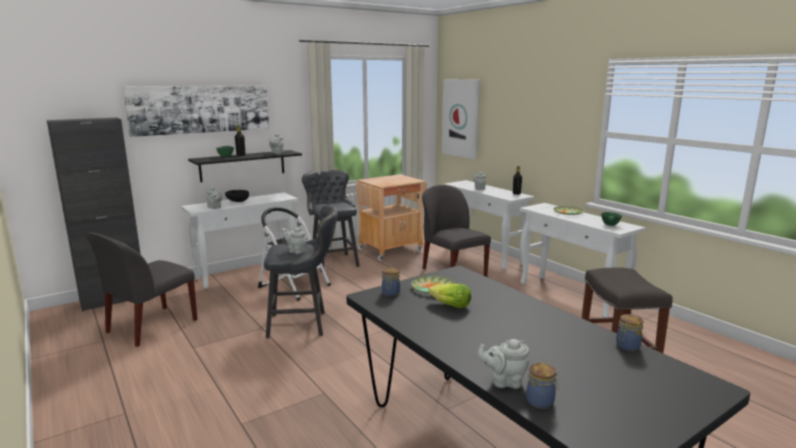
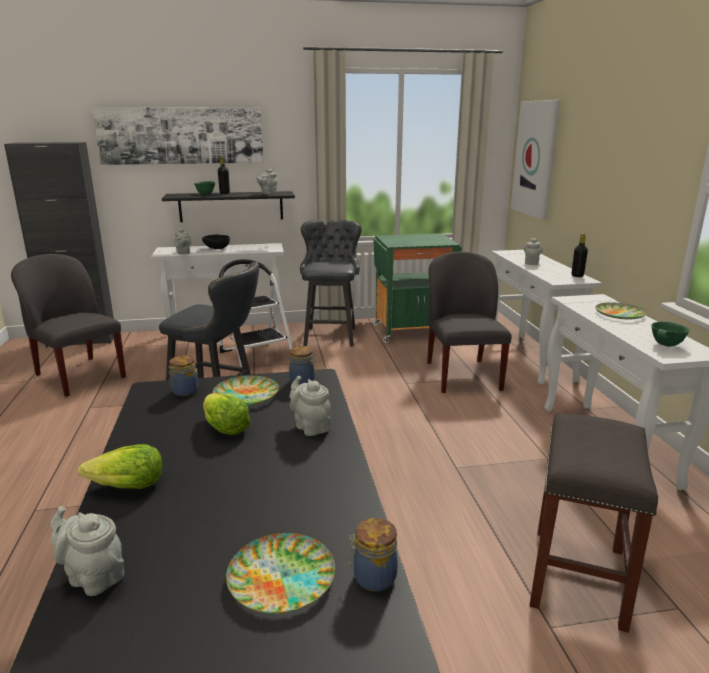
camera: 25 degrees right, 5 degrees up
(150, 327) = (79, 376): grey chair -> grey chair turned 75 degrees clockwise
(296, 251) = (203, 315): grey teapot -> grey teapot (310, 426)
(391, 250) = (412, 331): brown cart -> green cart
(448, 344) = (127, 487): none -> lettuce
(541, 401) = (82, 635): jar -> jar (303, 381)
(590, 357) = (282, 577): none -> plate

